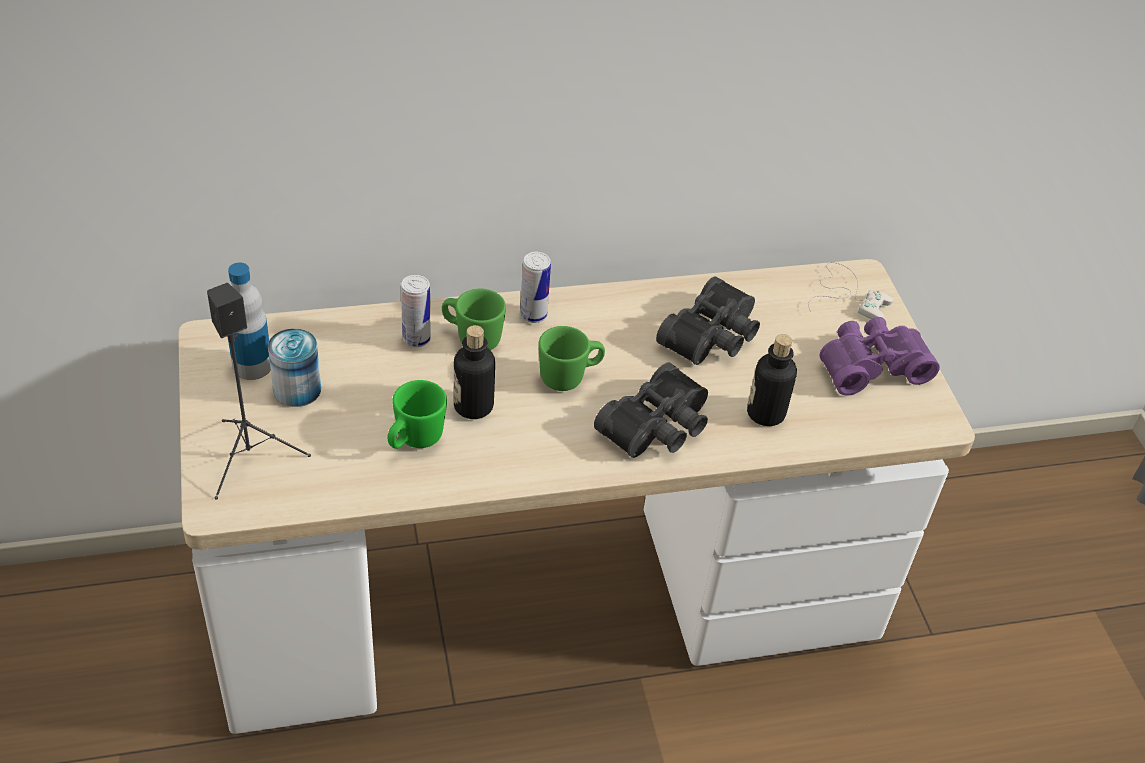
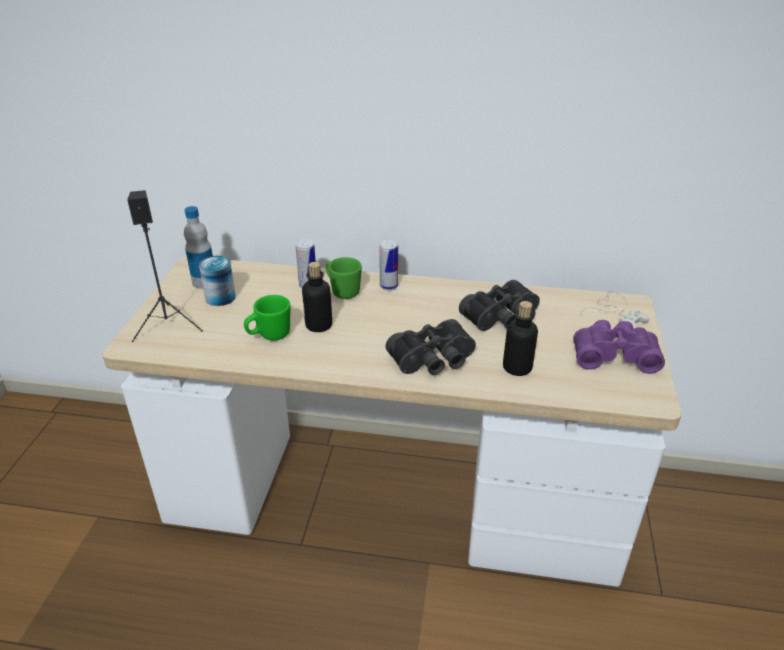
camera: 25 degrees right, 10 degrees down
(569, 377) = (390, 322): green mug -> none

